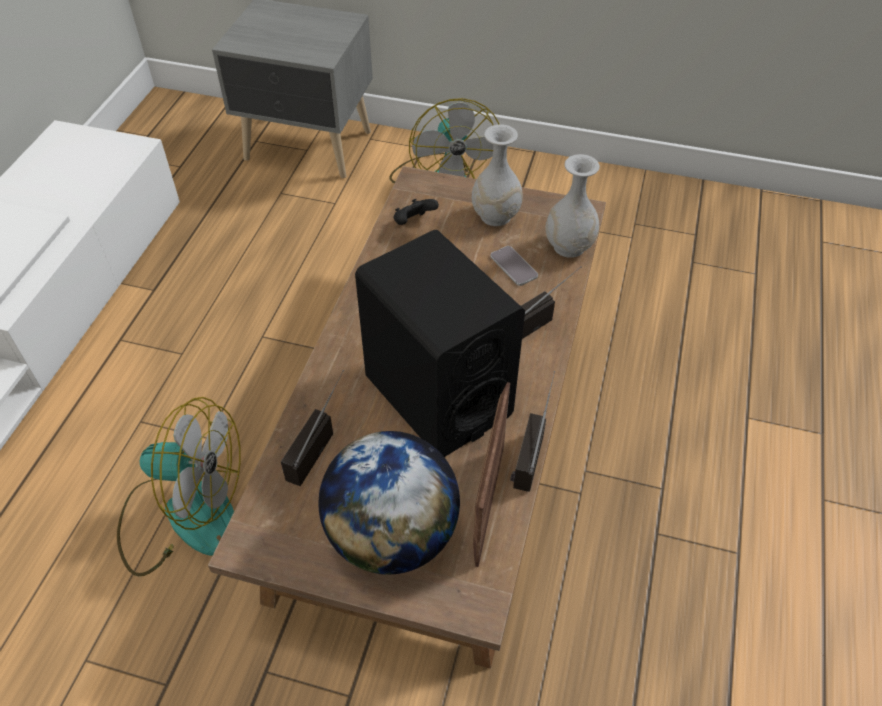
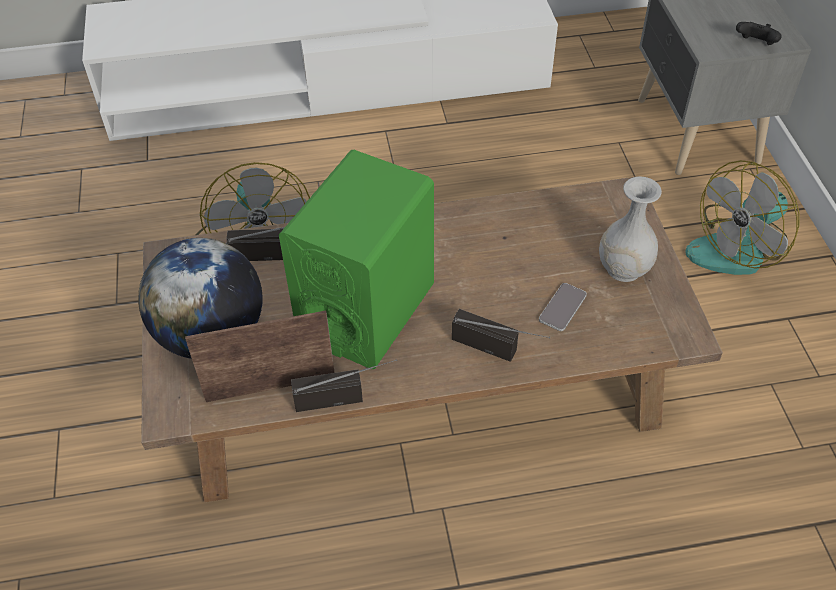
camera: 65 degrees right, 0 degrees up
(413, 222) = (566, 213): black game controller -> black game controller (755, 44)
(437, 395) = (367, 310): black speaker -> green speaker
(569, 246) = (626, 342): white vase -> none

